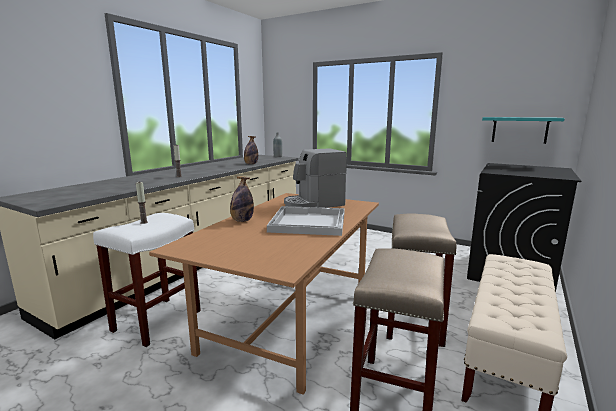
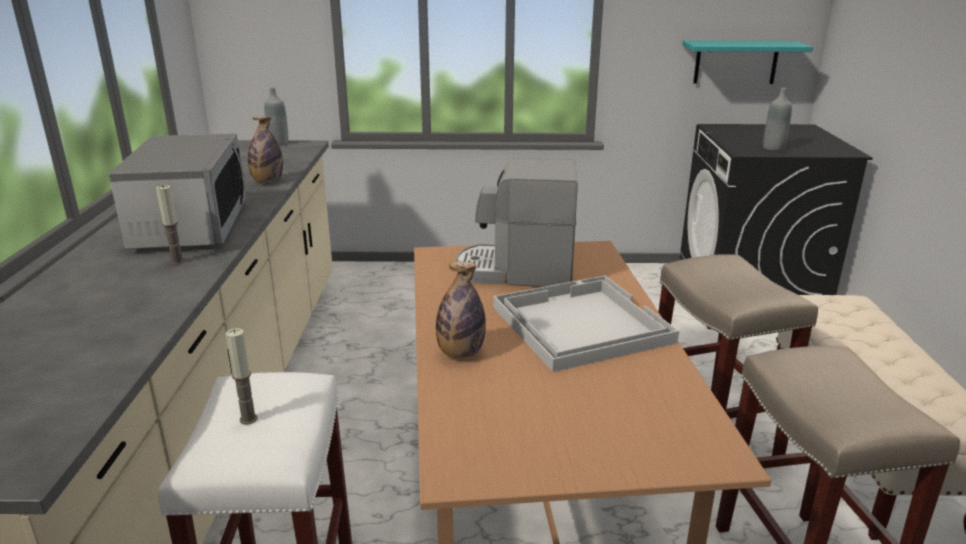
camera: 30 degrees left, 10 degrees up
(201, 170) = (190, 226): none -> microwave
(313, 204) = (516, 271): coffee machine -> coffee machine turned 60 degrees clockwise
(515, 172) = (773, 148): none -> grey bottle

